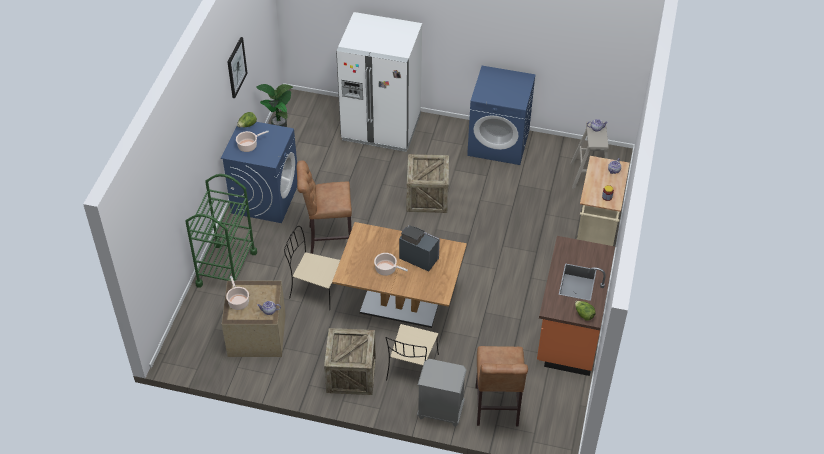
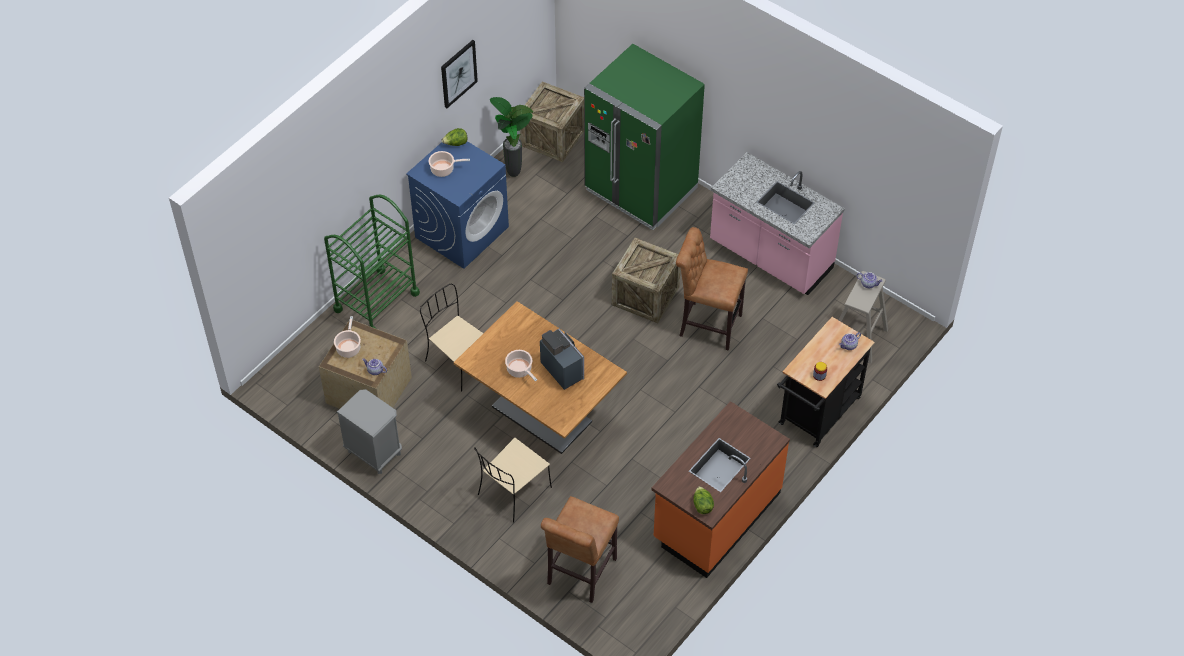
camera: 25 degrees right, 5 degrees up
(327, 238) = (504, 305): brown stool -> brown stool (707, 324)
(351, 374) = (444, 473): crate -> crate (552, 138)
(381, 128) = (641, 189): white fridge -> green fridge
(440, 411) = (517, 552): grey nightstand -> grey nightstand (374, 452)
(499, 143) = (770, 257): blue washing machine -> pink counter
(595, 236) = (816, 415): beige cart -> black cart

